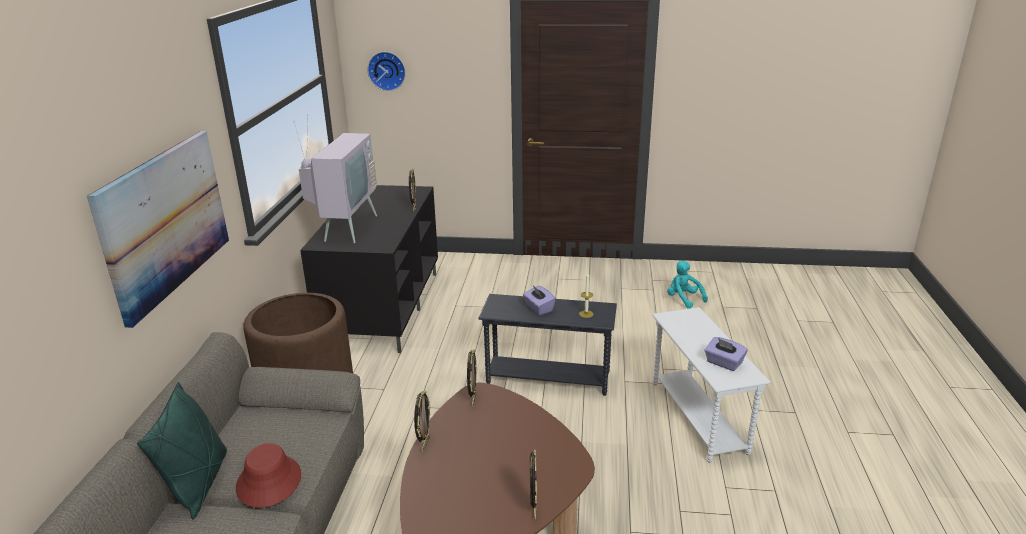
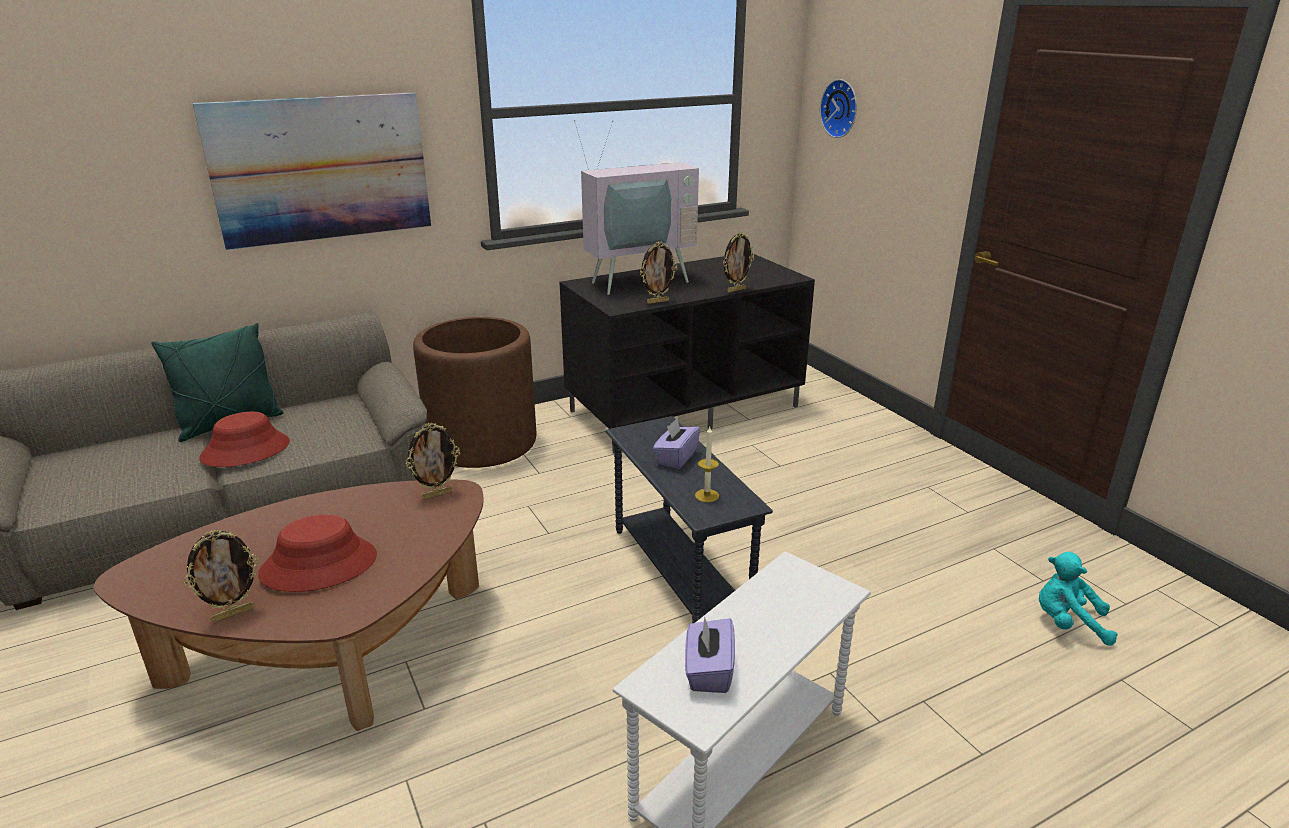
camera: 55 degrees right, 0 degrees up
(424, 444) = (328, 497): picture frame -> picture frame (657, 301)
(510, 464) = (319, 565): none -> red hat
(683, 299) = (1067, 623): turquoise plush toy -> turquoise plush toy turned 90 degrees counterclockwise

